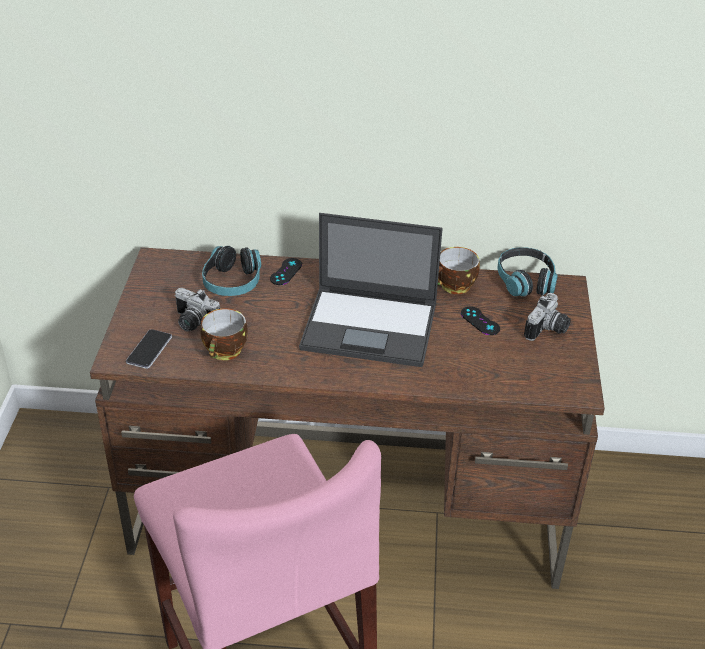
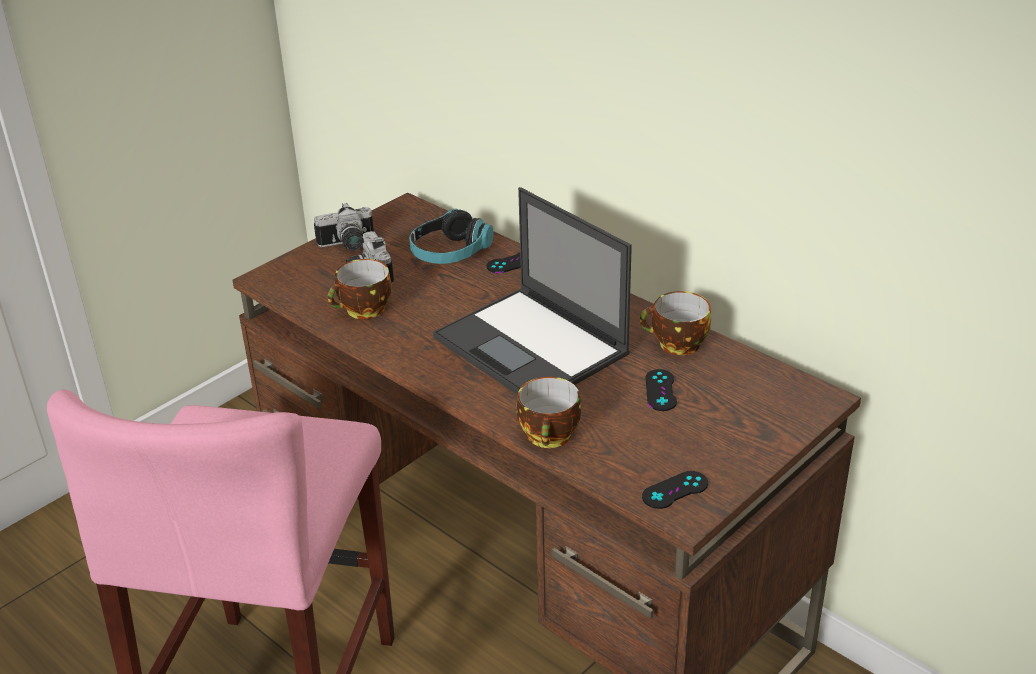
camera: 40 degrees right, 5 degrees down
(149, 350) = (301, 281): phone -> none
(454, 382) = (550, 437): none -> cup
(525, 281) = (771, 372): headphones -> none
(548, 330) = (732, 434): camera -> camera (348, 245)
(559, 380) = (675, 490): none -> black game controller

